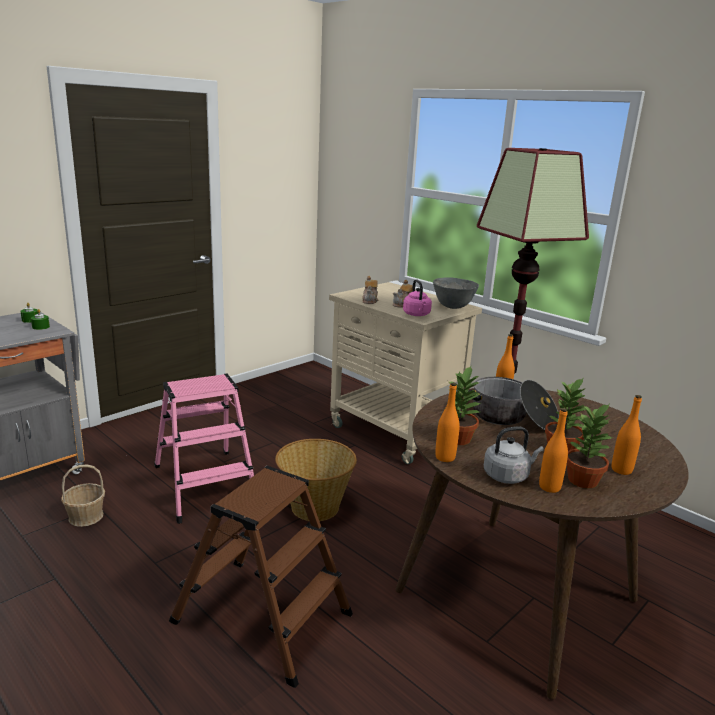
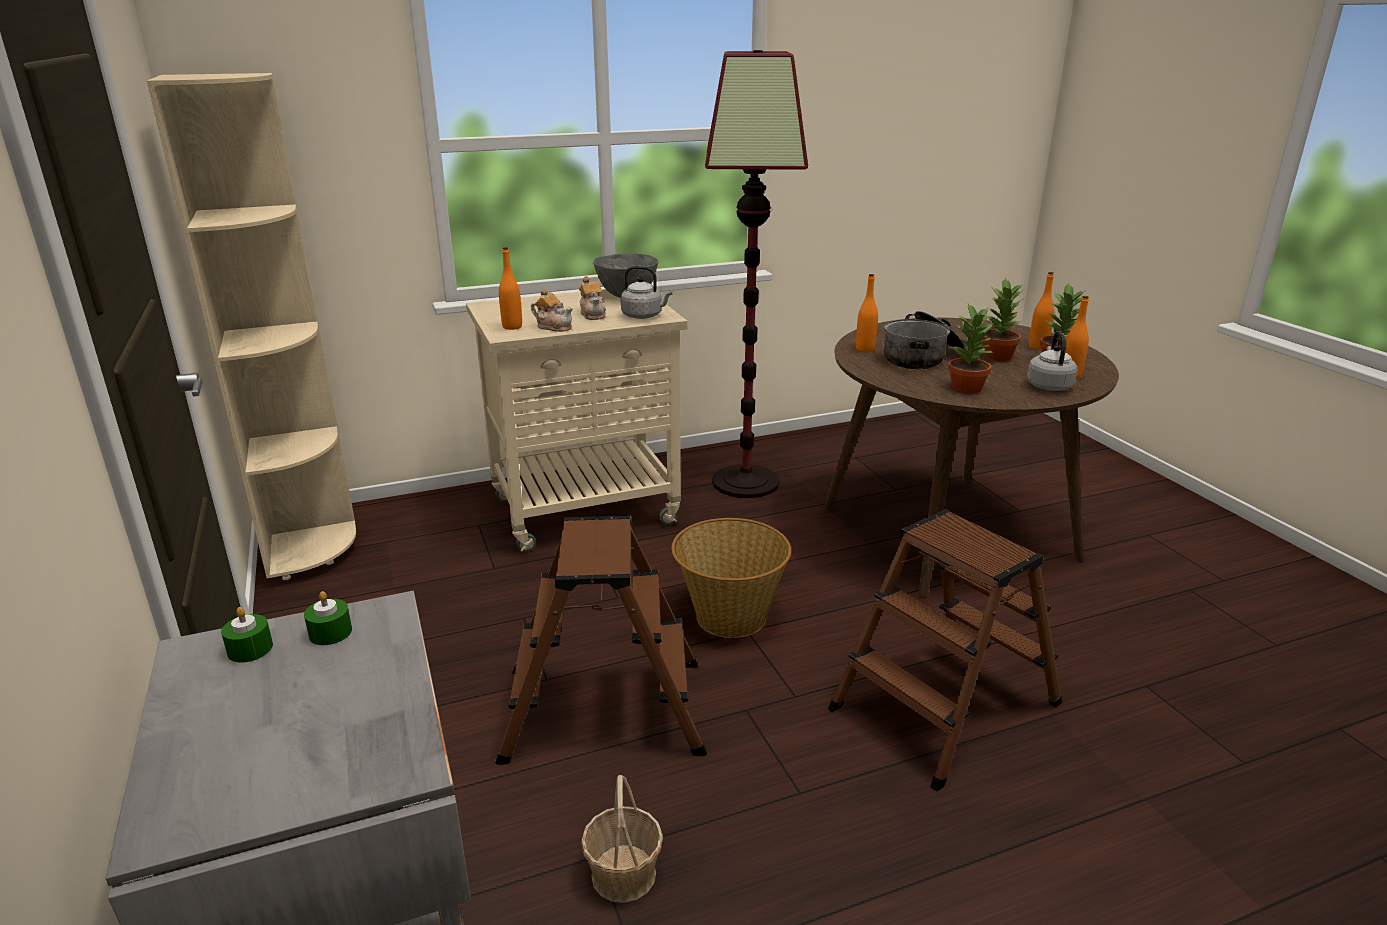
camera: 65 degrees left, 5 degrees up
(204, 483) = (603, 710): pink step ladder -> brown step ladder
(289, 380) = (312, 558): none -> beige bookcase
(417, 315) = (644, 316): pink kettle -> grey kettle
(445, 457) = (1008, 401): orange bottle -> orange bottle (512, 327)

